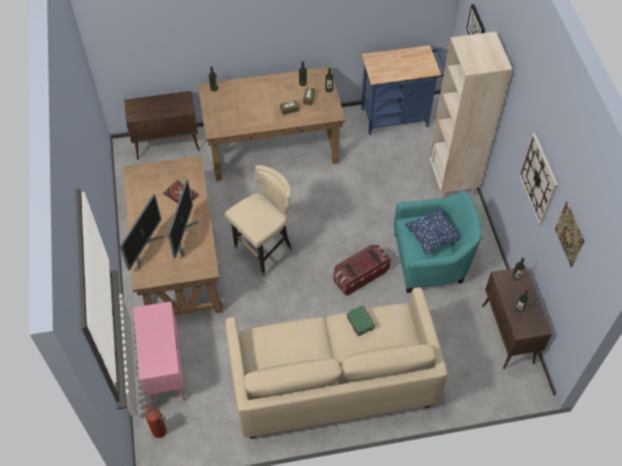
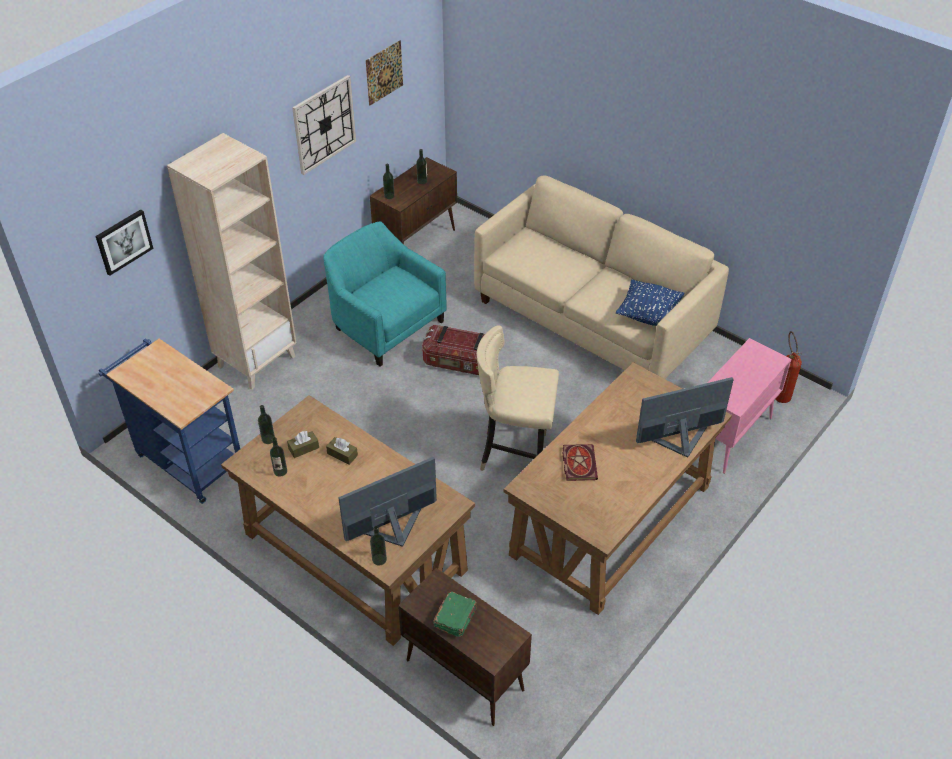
camera: 130 degrees left, 10 degrees down
(182, 236) = (626, 423): monitor -> monitor (393, 530)
(360, 323) = (546, 269): green book -> green book (456, 618)
(432, 237) = (387, 286): blue pillow -> blue pillow (648, 314)

